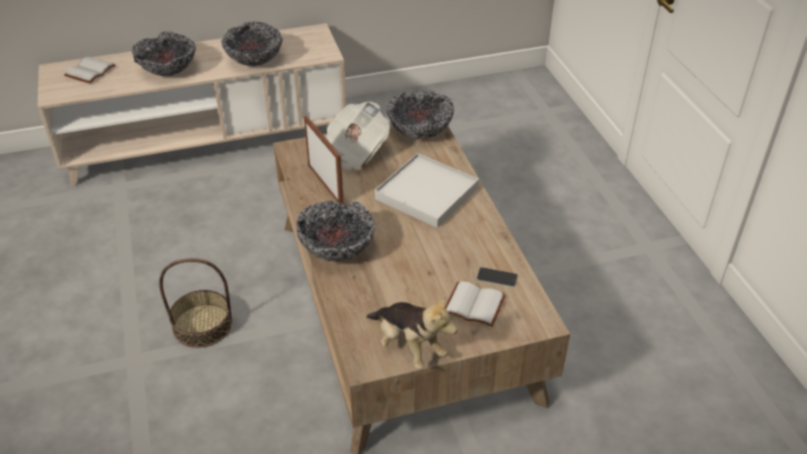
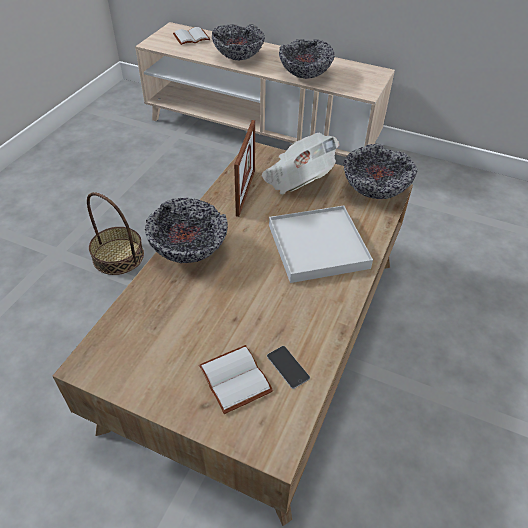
camera: 40 degrees right, 5 degrees up
(409, 347) = (135, 376): plush toy -> none

